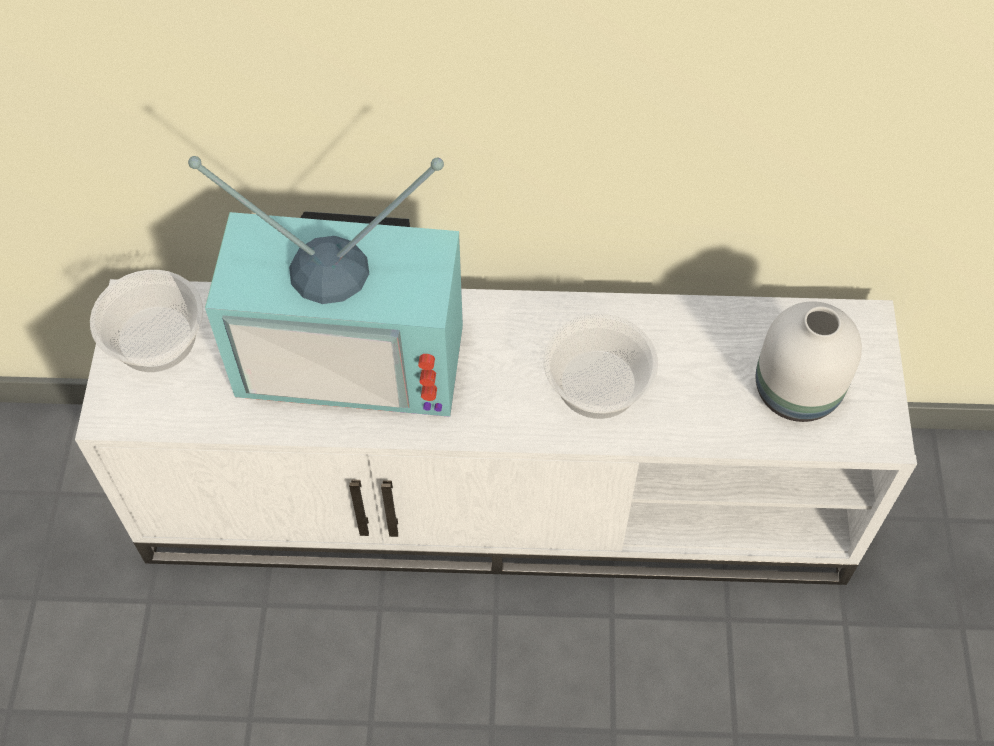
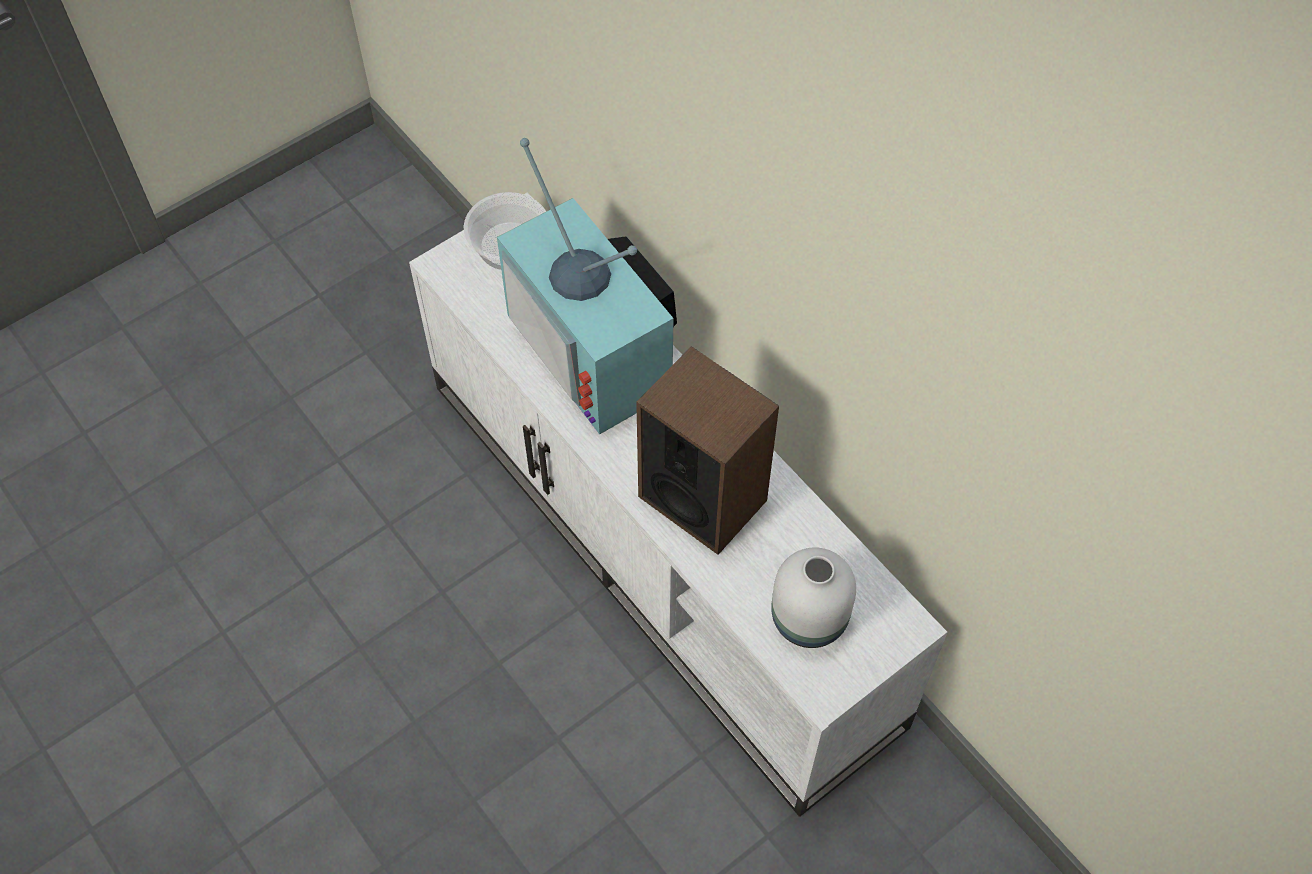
camera: 50 degrees right, 0 degrees up
(598, 382) = (702, 497): bowl -> speaker

